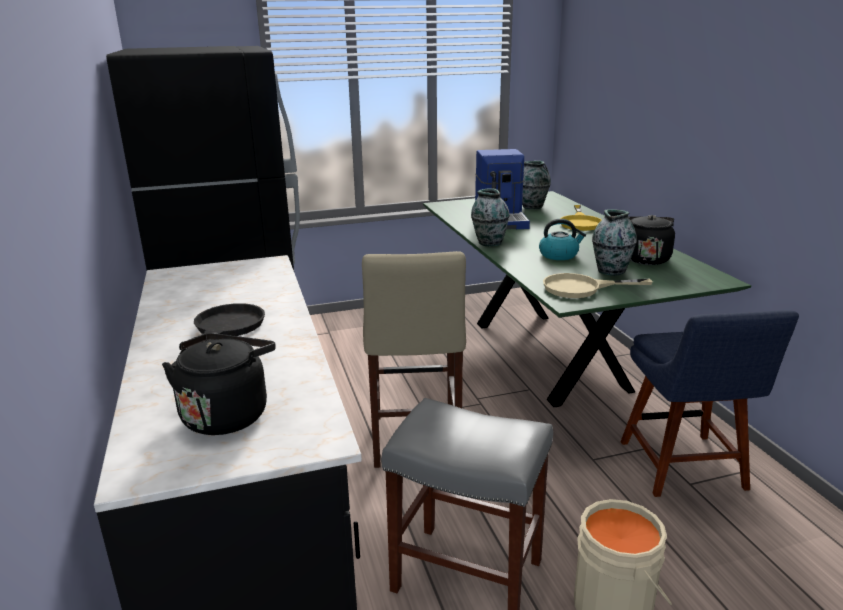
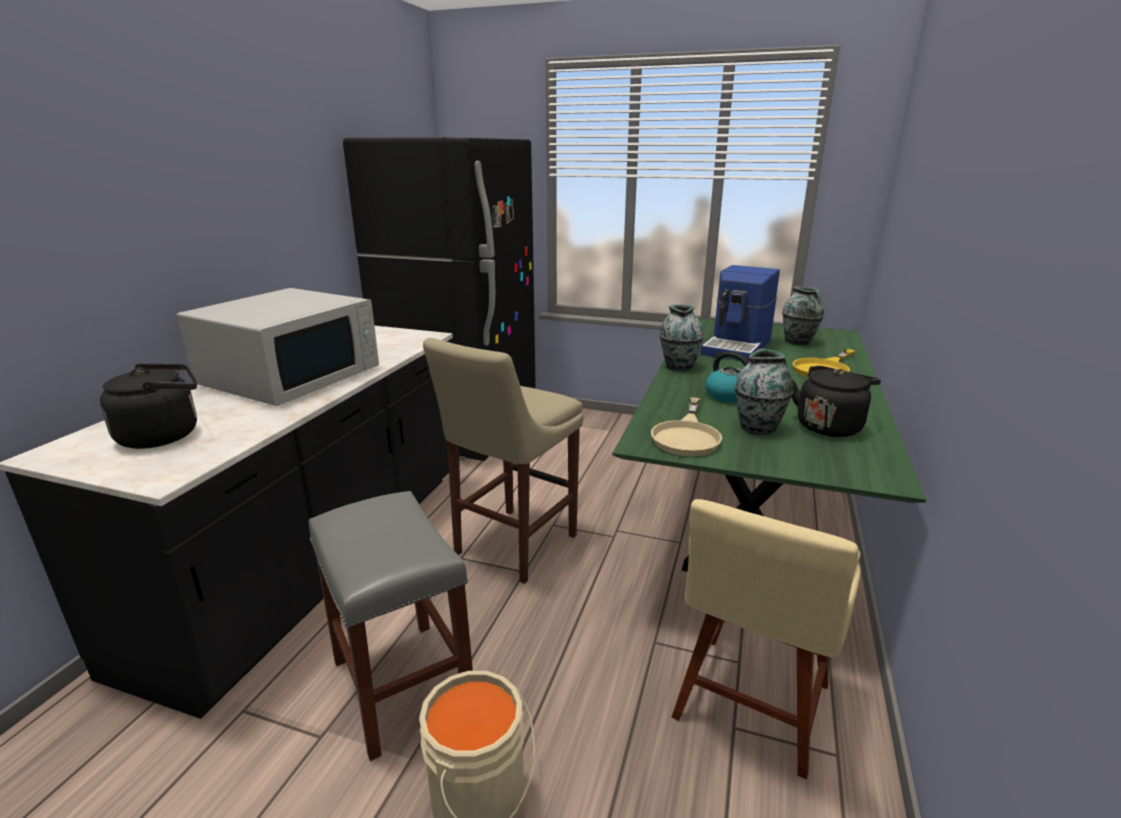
camera: 35 degrees right, 0 degrees up
(223, 330) = (292, 376): black frying pan -> white microwave
(582, 288) = (687, 435): beige frying pan -> beige frying pan turned 105 degrees counterclockwise
(684, 469) = (749, 707): blue chair -> beige chair

